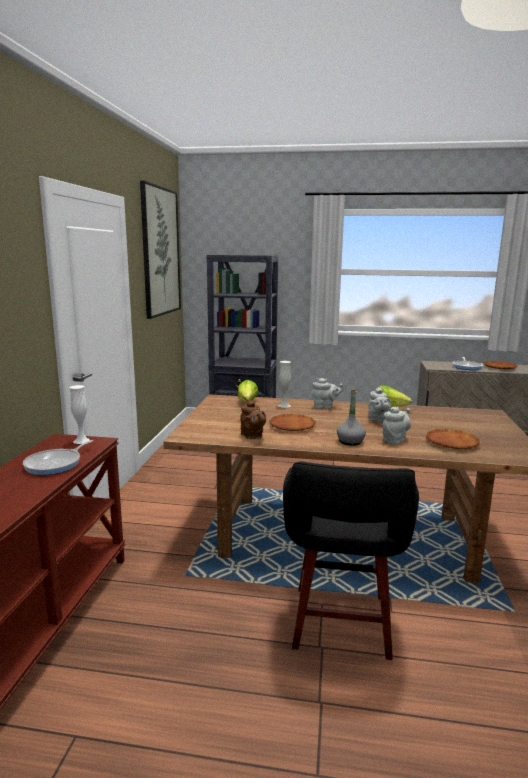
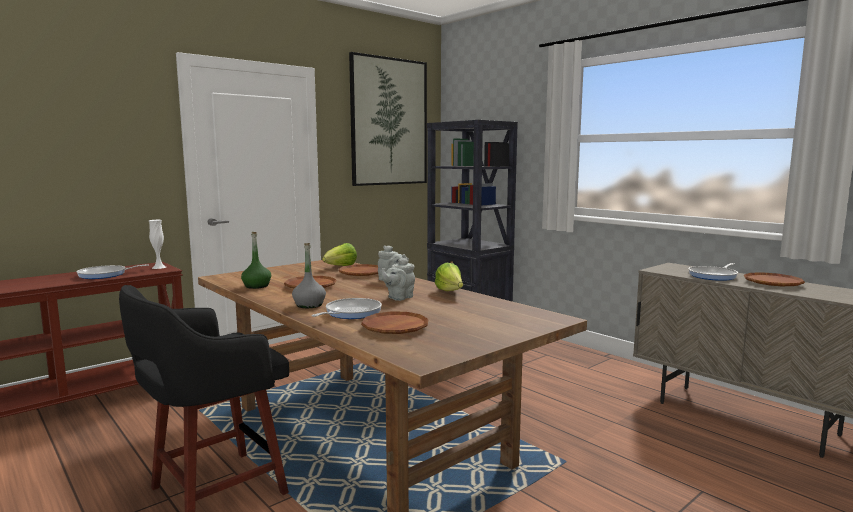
camera: 40 degrees right, 5 degrees down
(252, 436) = (257, 286): brown teapot -> green bottle
(284, 405) = (362, 273): white vase -> brown plate
(395, 440) = (350, 313): grey teapot -> frying pan

